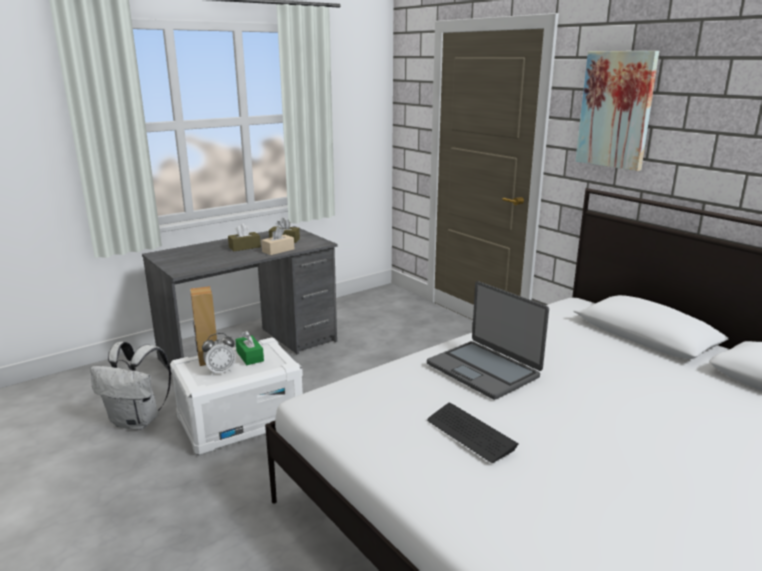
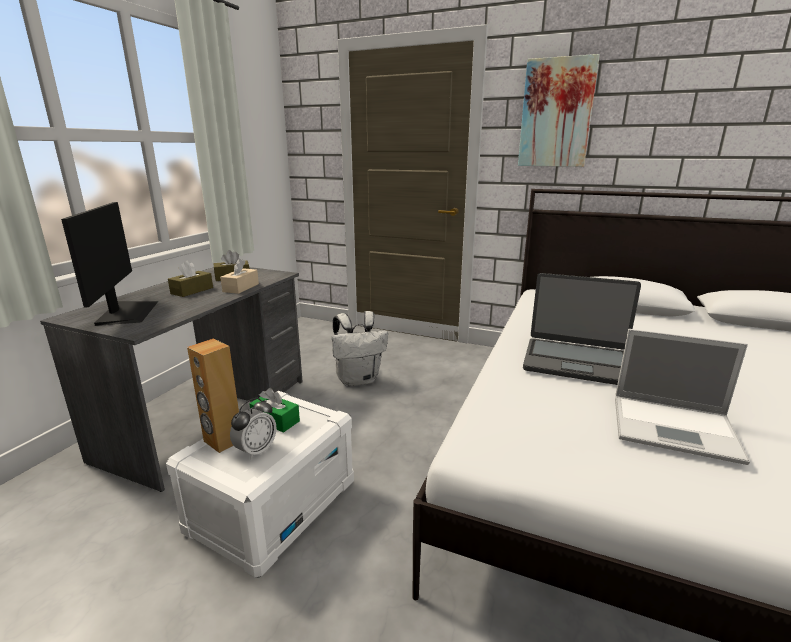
camera: 30 degrees left, 0 degrees up
(138, 421) = (120, 564): white backpack -> white backpack (358, 379)
(189, 257) = (126, 312): none -> monitor
(470, 433) = (676, 428): keyboard -> laptop

